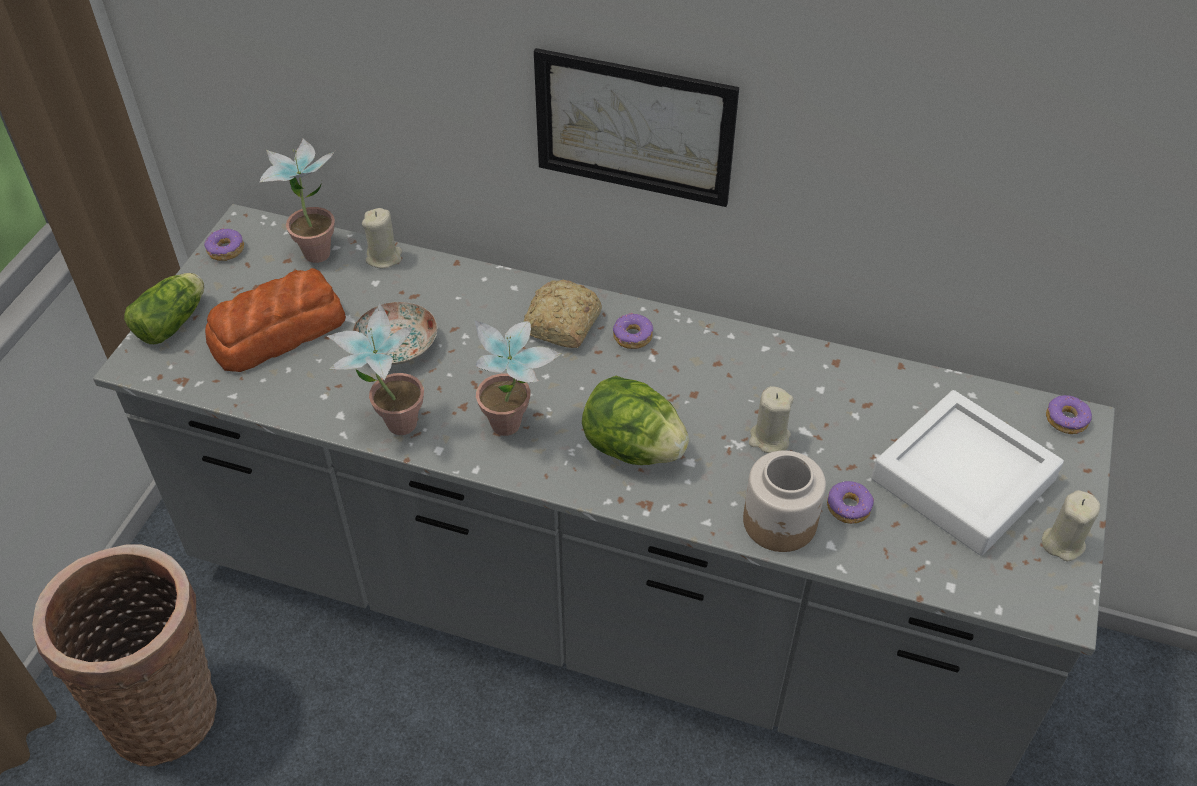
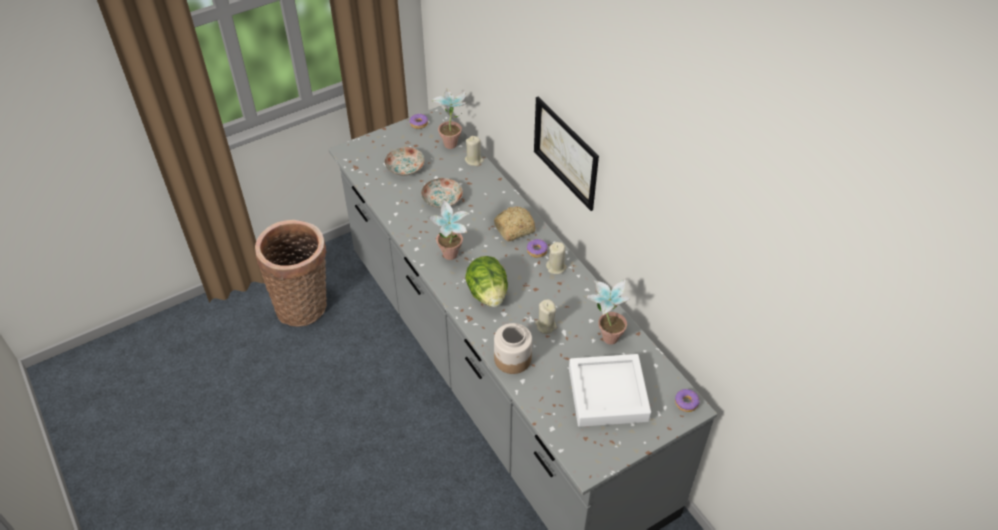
camera: 40 degrees right, 0 degrees up
(174, 321) = (374, 142): lettuce -> none
(275, 332) = (405, 167): bread -> plate
(390, 424) = (409, 228): potted plant -> potted plant (605, 335)
(849, 507) = (546, 372): donut -> none
(1062, 543) = (620, 446): beige candle -> beige candle (556, 267)

